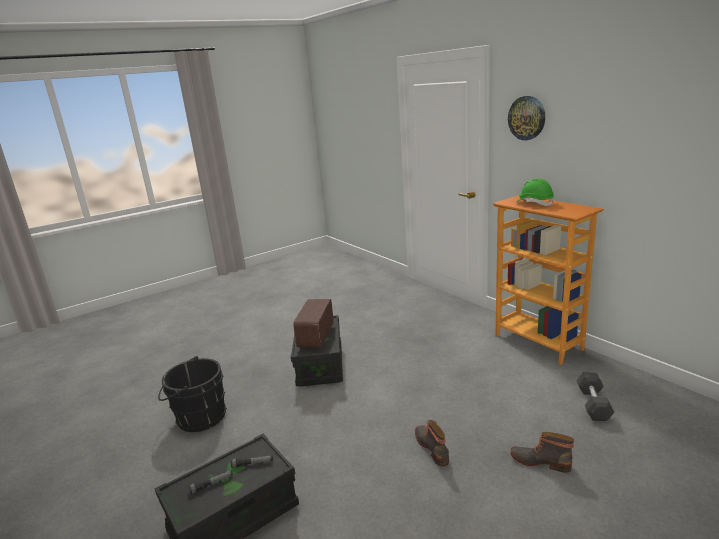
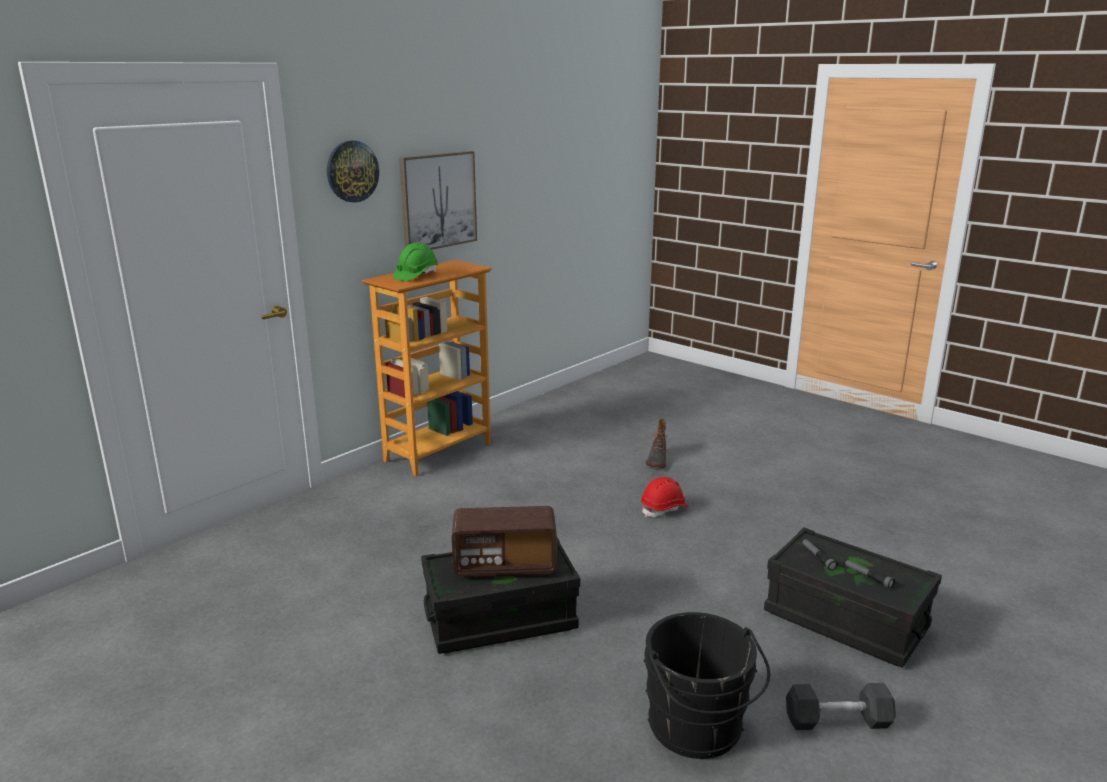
camera: 105 degrees left, 0 degrees up
(432, 447) = (664, 509): boot -> red hard hat
(593, 404) = (562, 434): grey dumbbell -> grey dumbbell (837, 721)
(598, 153) = (438, 201): none -> picture

